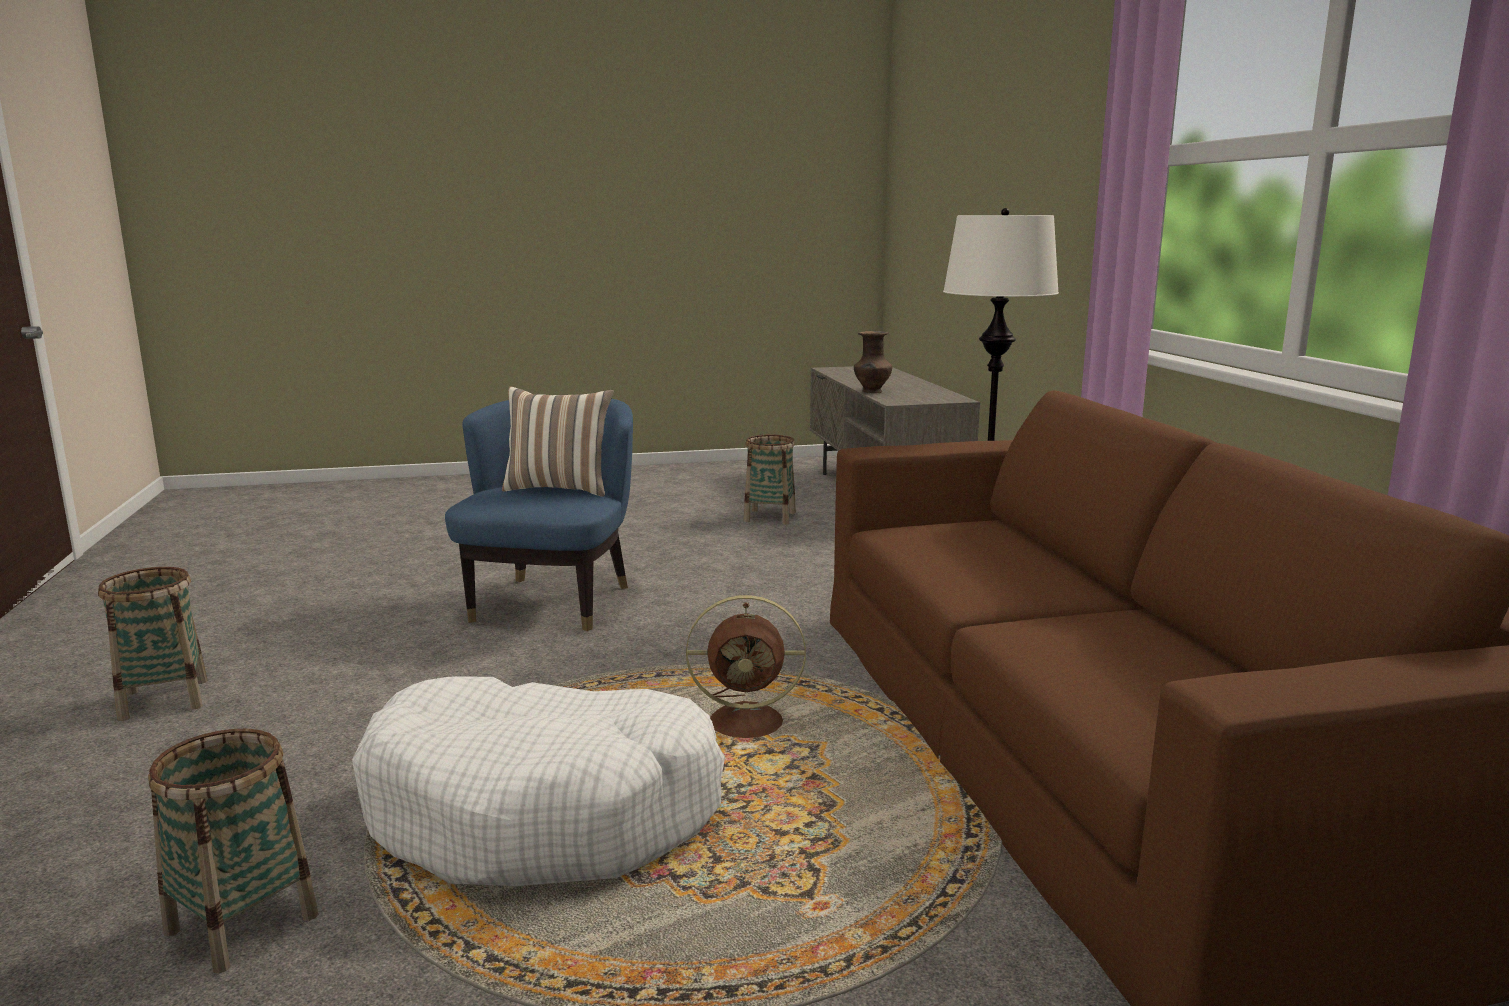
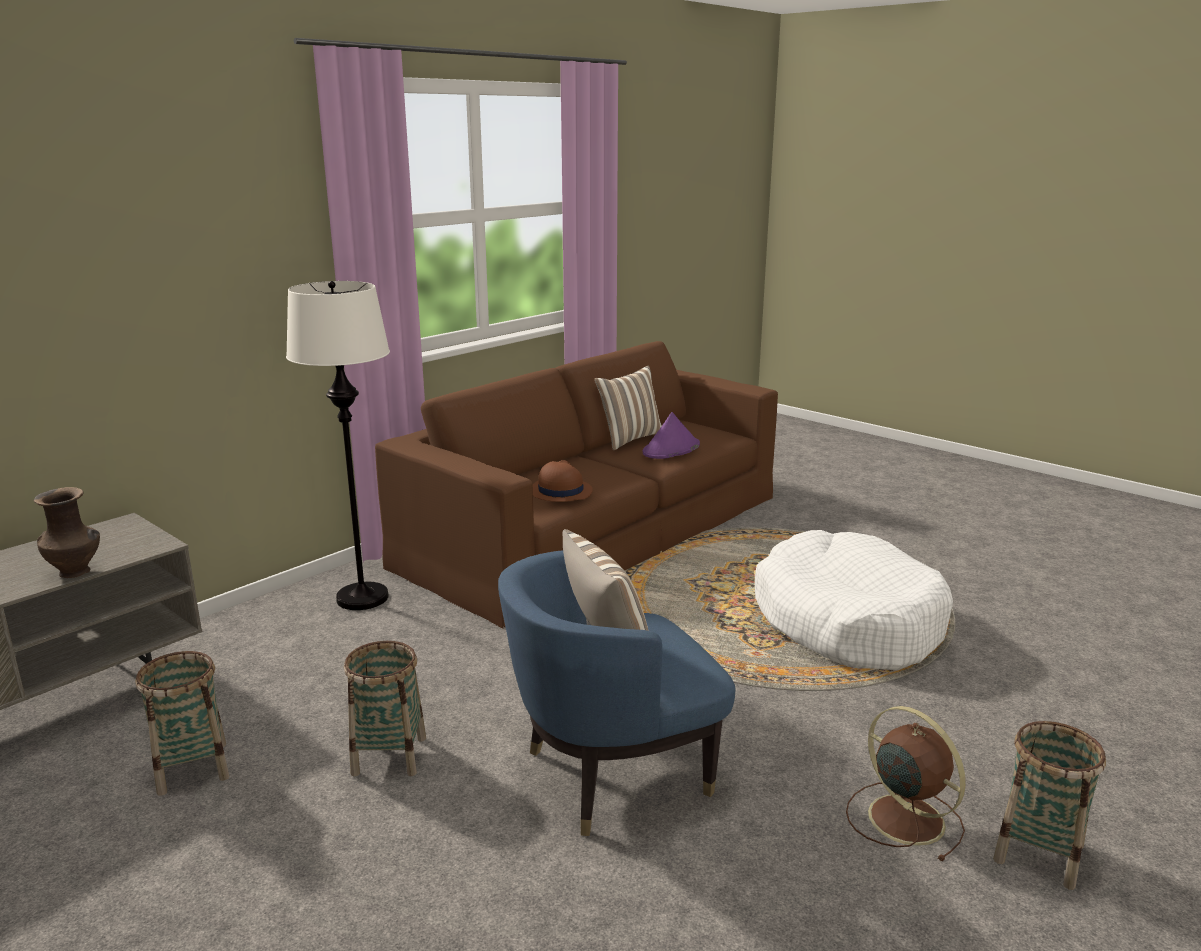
camera: 125 degrees left, 5 degrees up
(242, 923) = (1017, 646): basket -> basket (389, 755)
(750, 722) = (691, 606): brown fan -> brown fan (903, 817)
(939, 544) = (560, 491): none -> brown hat
(1072, 649) = (671, 449): none -> purple hat
(1172, 637) = (629, 439): none -> pillow

